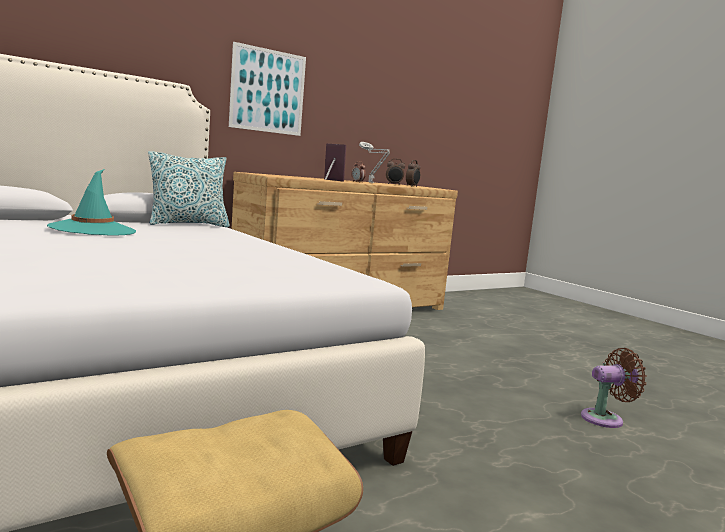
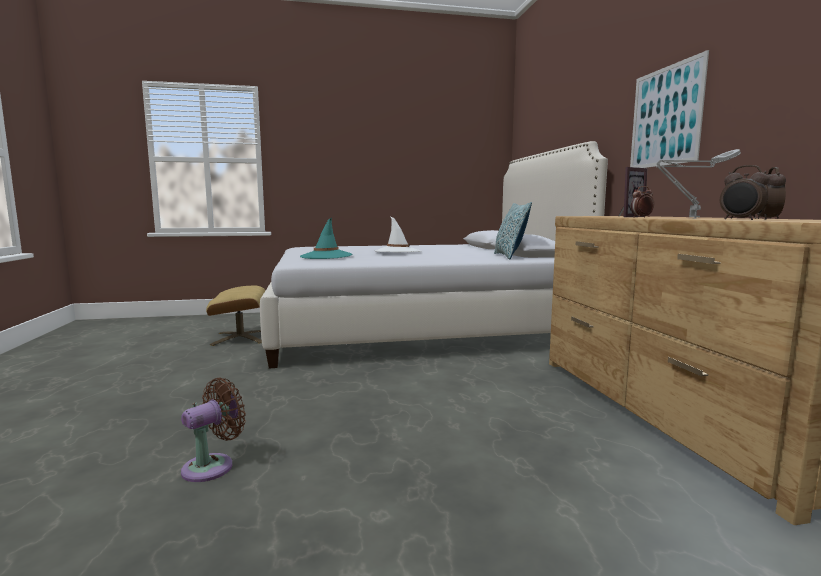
camera: 115 degrees right, 0 degrees up
(93, 230) = (447, 250): turquoise hat -> turquoise hat (326, 256)
(143, 244) = (398, 252): none -> white hat
(605, 419) = (213, 466): brown fan -> brown fan turned 150 degrees counterclockwise

